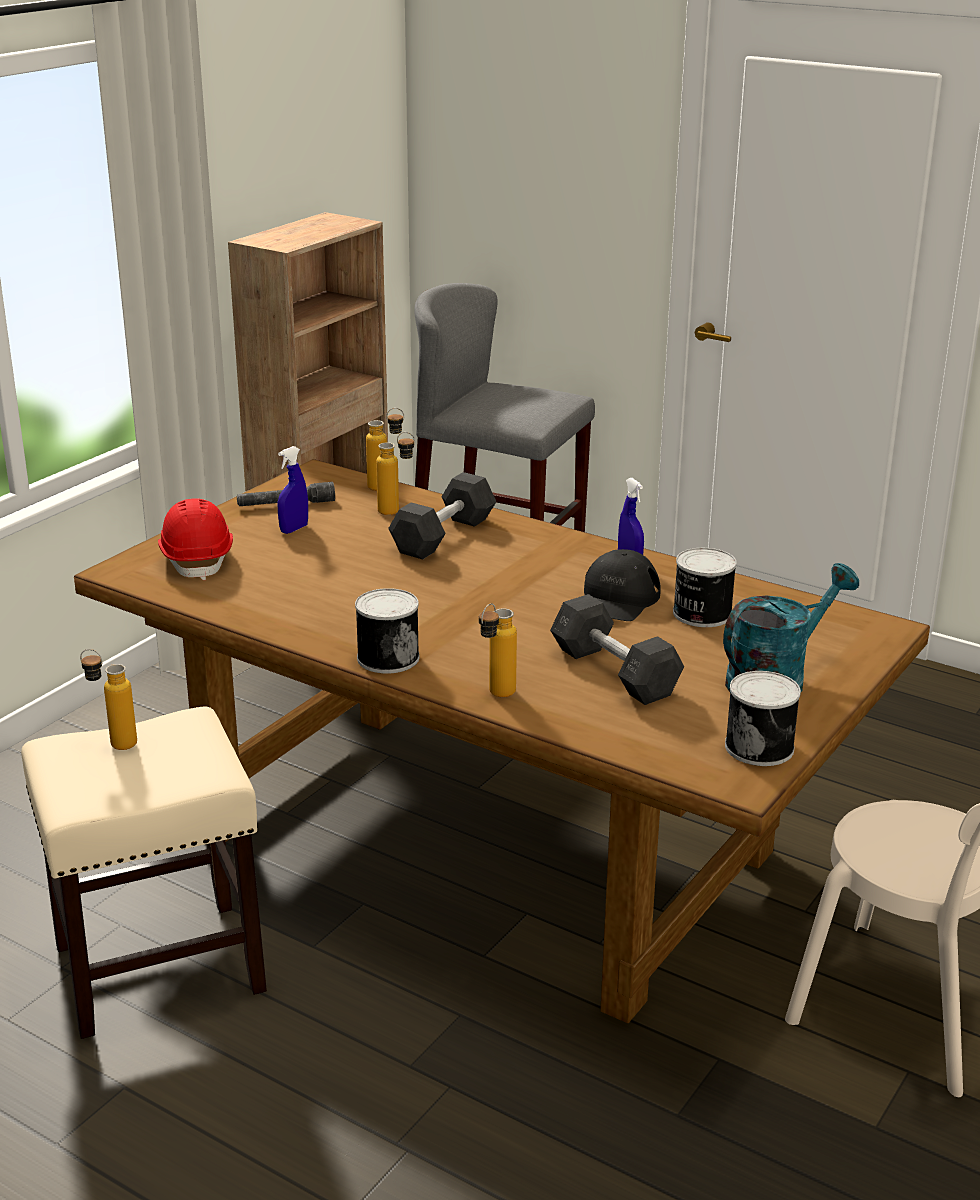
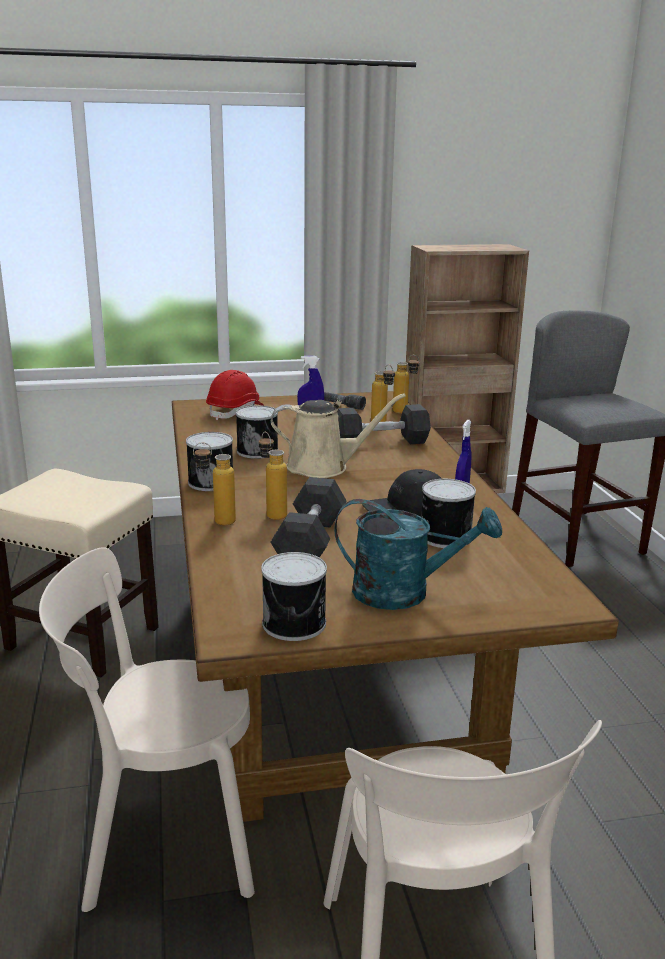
camera: 45 degrees right, 5 degrees down
(113, 743) = (78, 483): bottle -> bottle (272, 513)
(346, 599) = (258, 451): none -> can
(454, 589) = (324, 467): none -> beige watering can
(595, 1075) = (162, 838): none -> beige chair

